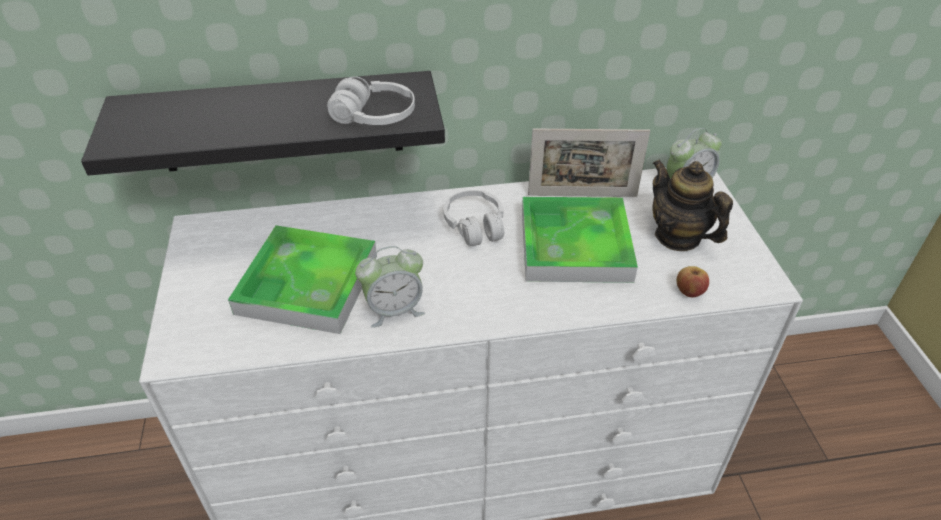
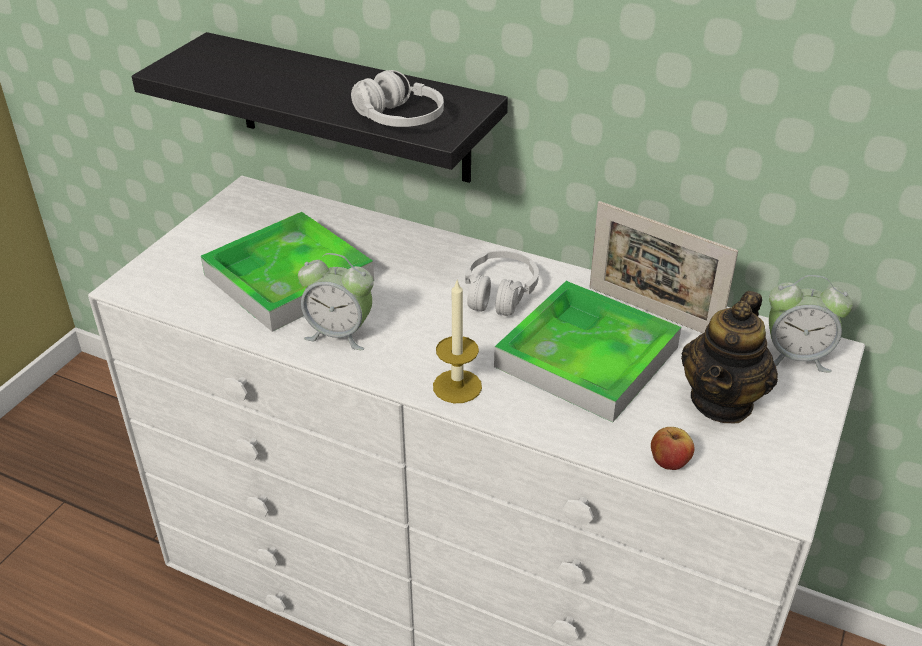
camera: 35 degrees right, 5 degrees down
(516, 307) = (457, 386): none -> candle
(678, 236) = (722, 401): teapot -> teapot turned 150 degrees counterclockwise

